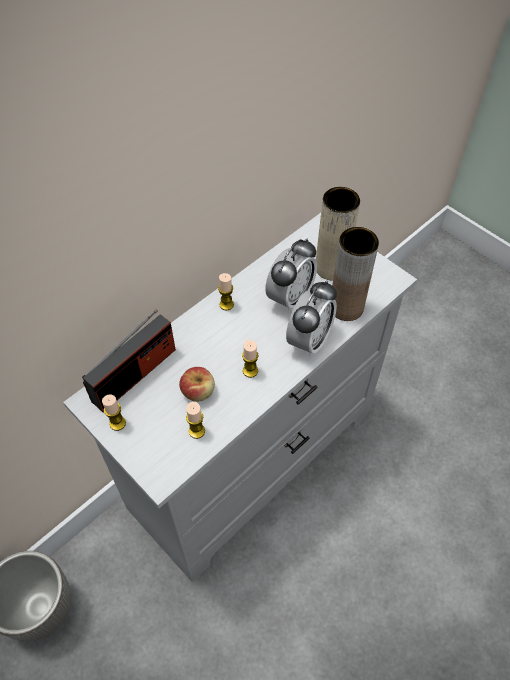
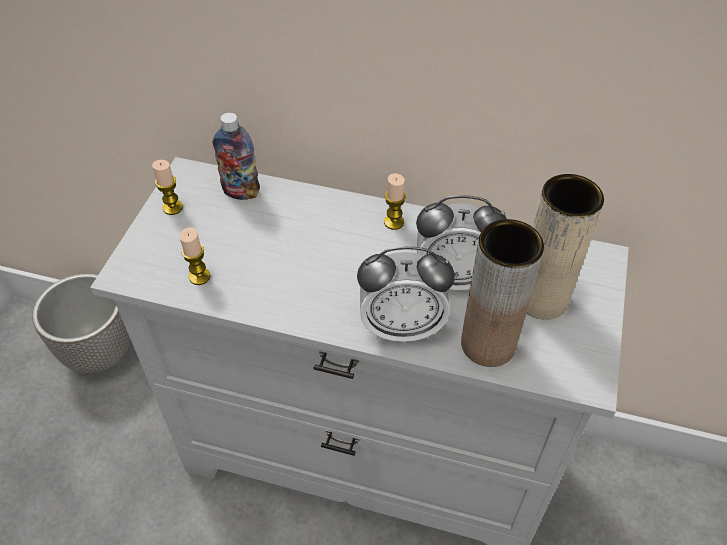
camera: 60 degrees right, 5 degrees down
(134, 375) = (241, 192): radio -> bottle
(198, 391) = (253, 254): apple -> none
(250, 371) = (313, 287): candle -> none

